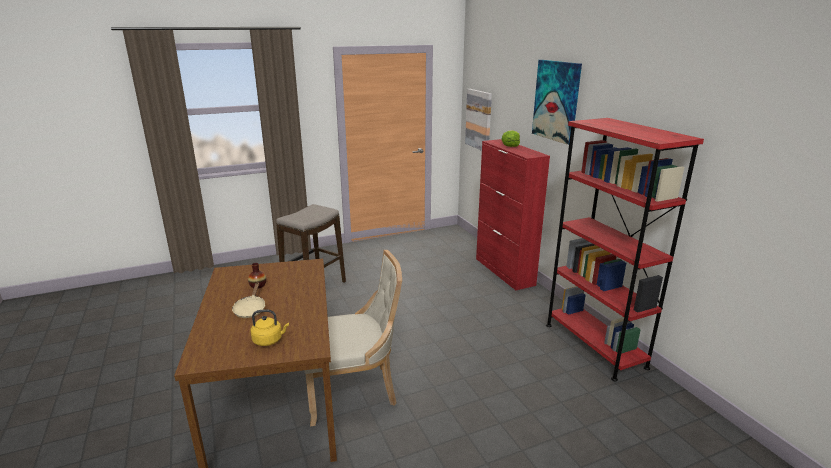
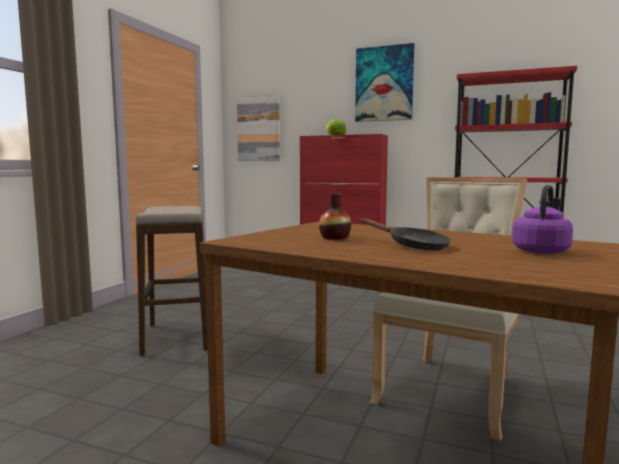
camera: 45 degrees left, 15 degrees down
(250, 309) = (412, 246): beige frying pan -> black frying pan
(269, 340) = (541, 251): yellow kettle -> purple kettle

